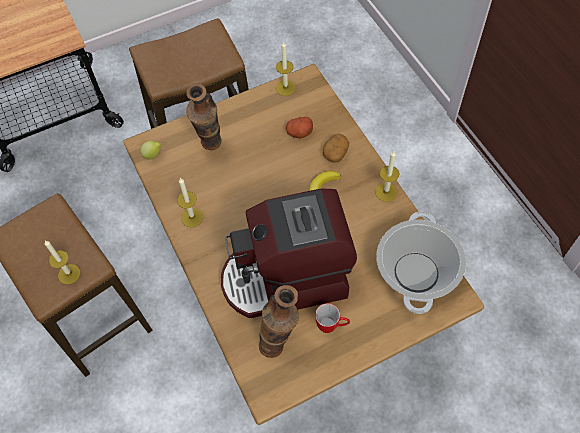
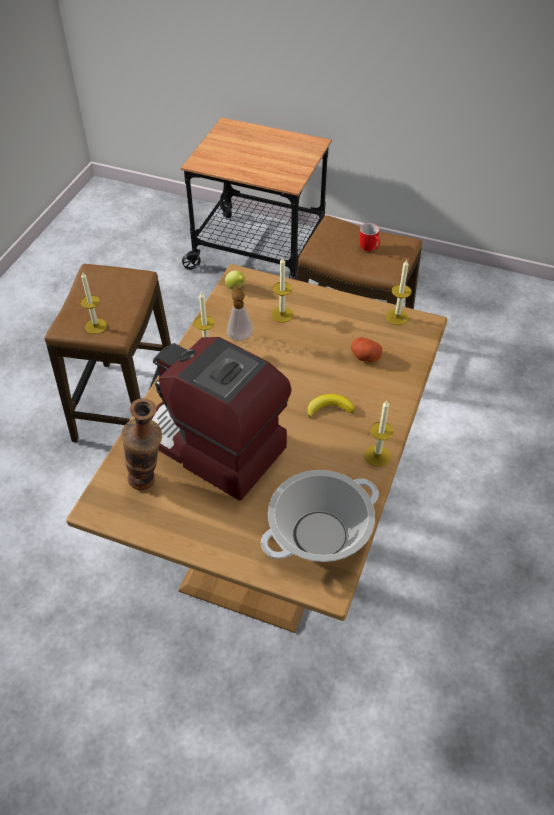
camera: 45 degrees right, 10 degrees down
(202, 188) = (239, 336): none -> soap dispenser
(210, 148) = (282, 314): vase -> candle
(332, 326) = (201, 508): mug -> mug (369, 249)
(335, 152) = (374, 393): potato -> none

